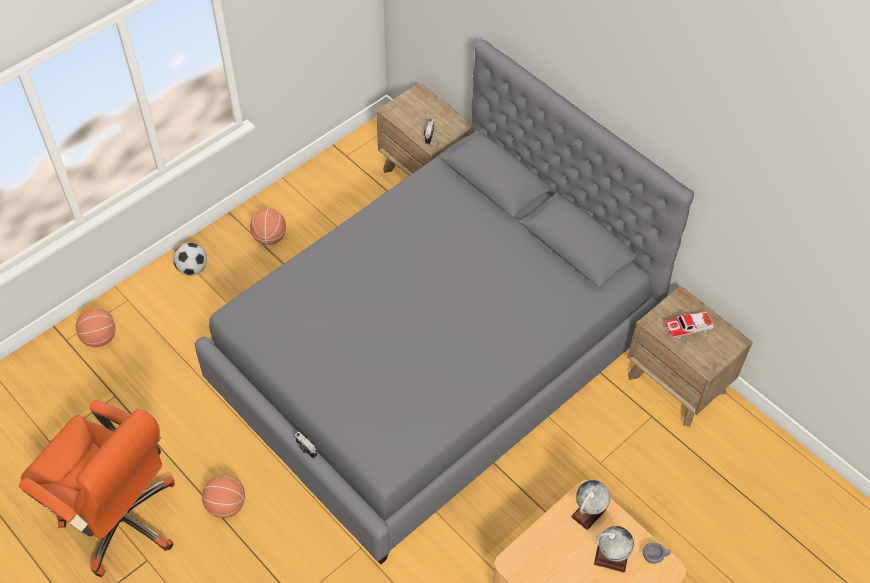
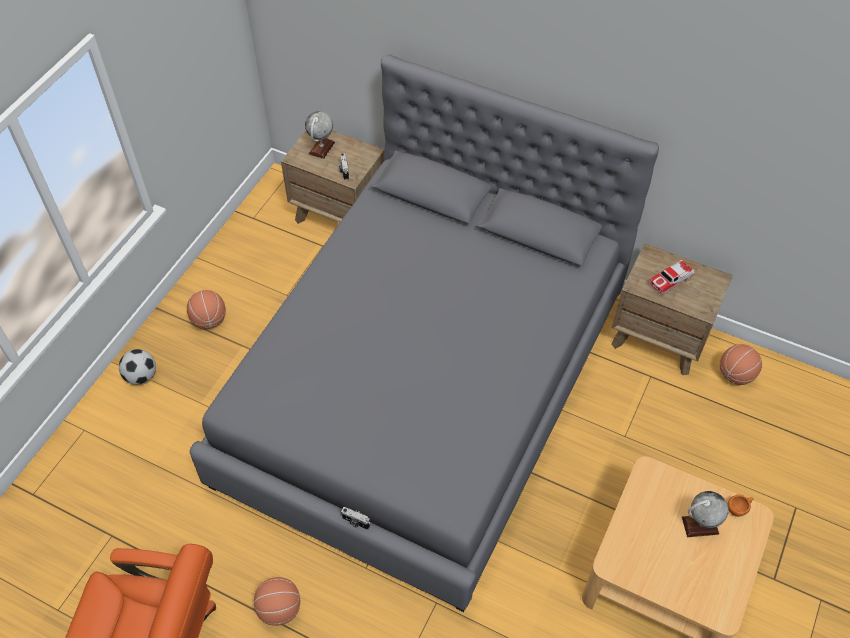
camera: 20 degrees left, 0 degrees up
(100, 337) = (70, 479): basketball -> basketball (735, 374)
(588, 513) = (658, 488): globe -> globe (321, 148)
(655, 556) = (738, 508): grey cup -> orange cup

